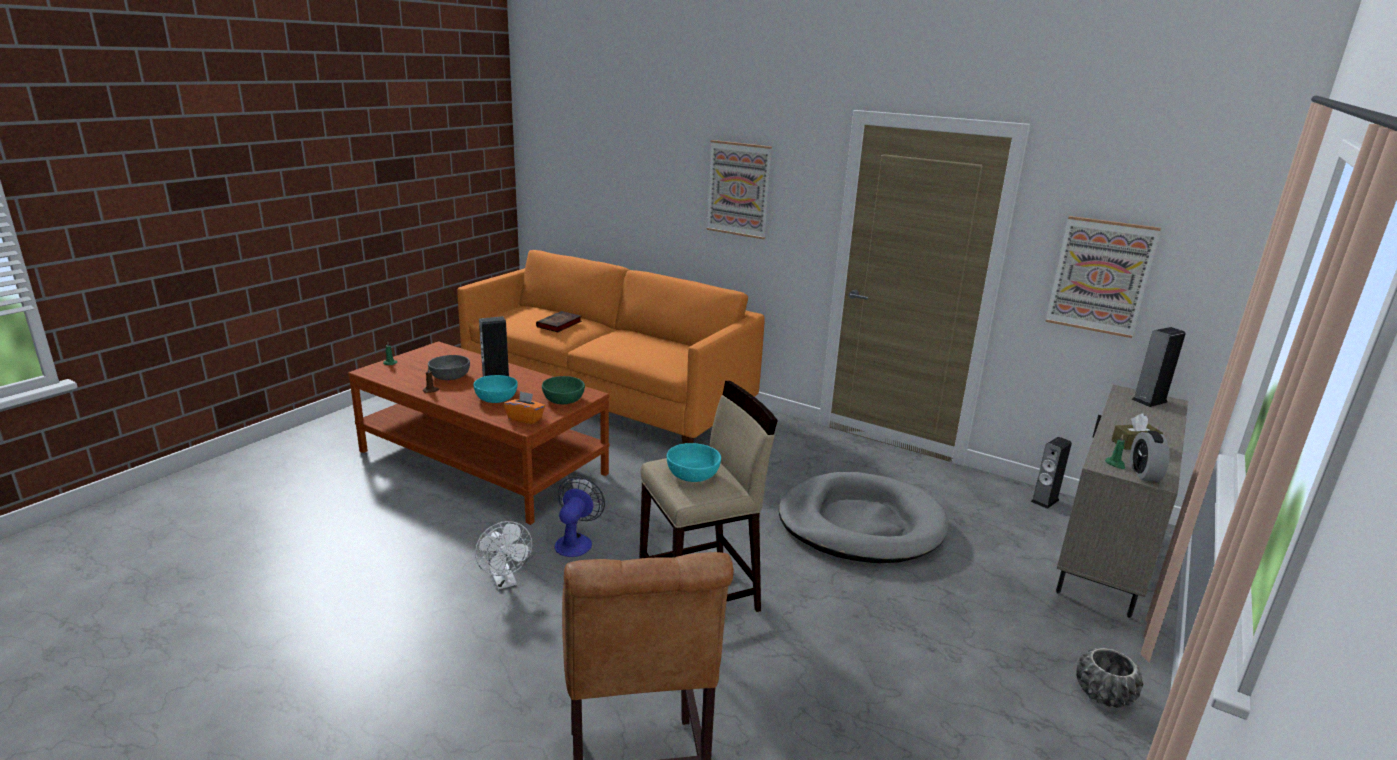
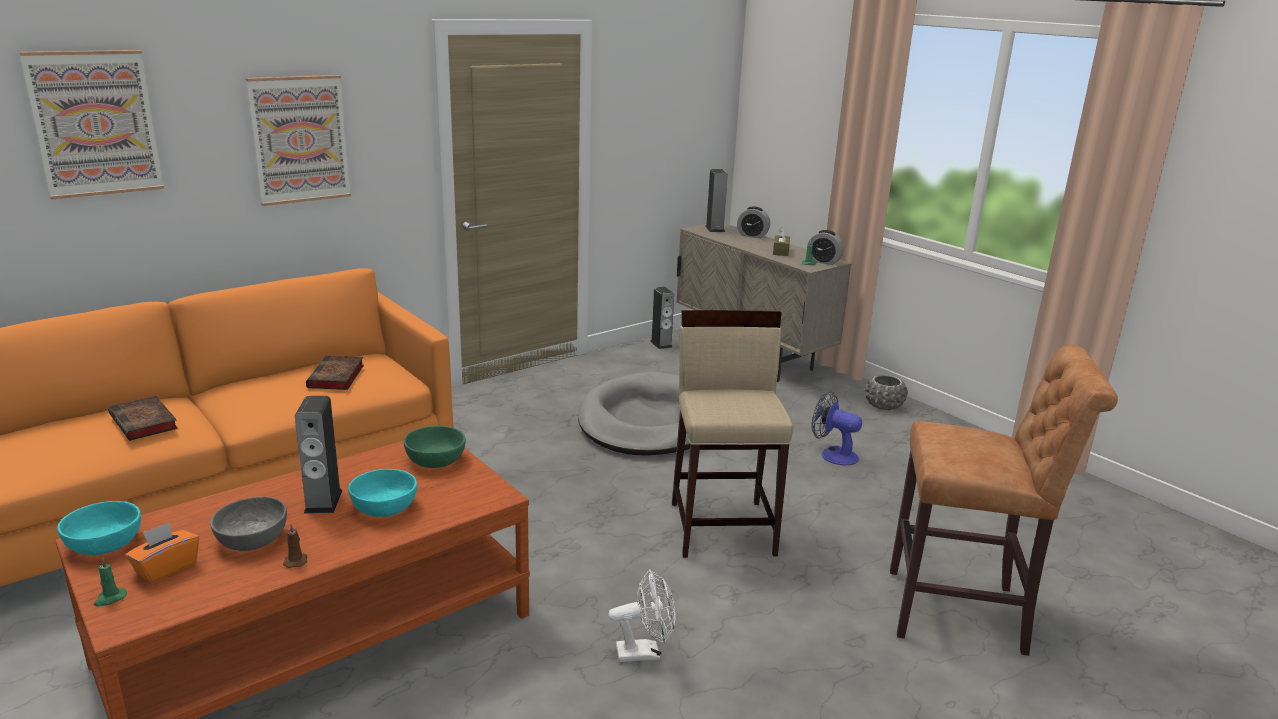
camera: 70 degrees left, 0 degrees up
(525, 418) = (474, 493): orange tissue box -> orange tissue box (166, 568)
(576, 541) = (587, 586): fan -> fan (833, 454)
(658, 350) = (336, 377): none -> book
(693, 474) = (736, 403): turquoise bowl -> turquoise bowl (104, 543)
(1100, 276) = (655, 144): picture -> picture (95, 123)
(1167, 423) = (752, 235): none -> alarm clock

